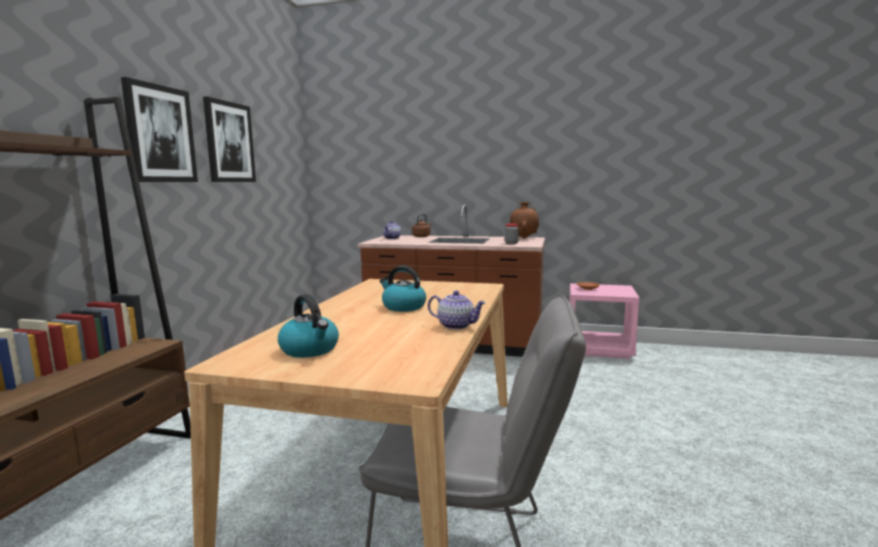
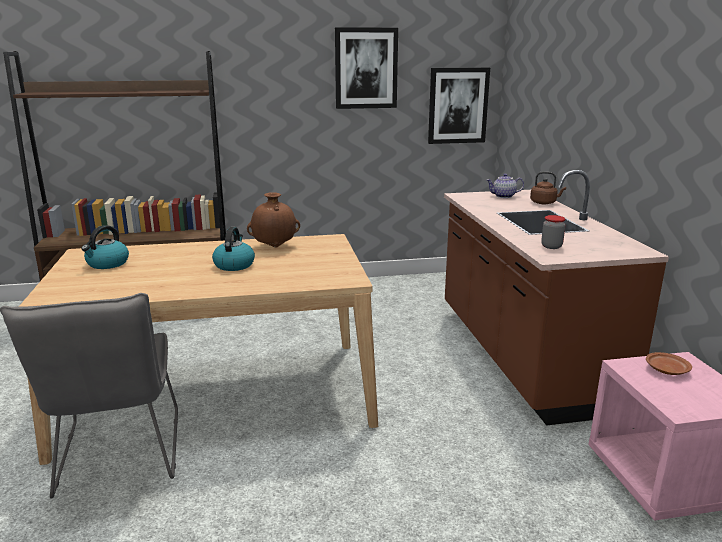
camera: 65 degrees right, 10 degrees up
(160, 134) = (281, 69): picture -> picture (458, 105)
(457, 326) = (178, 291): teapot -> none
(523, 238) = (625, 246): brown vase -> brown vase (275, 247)

